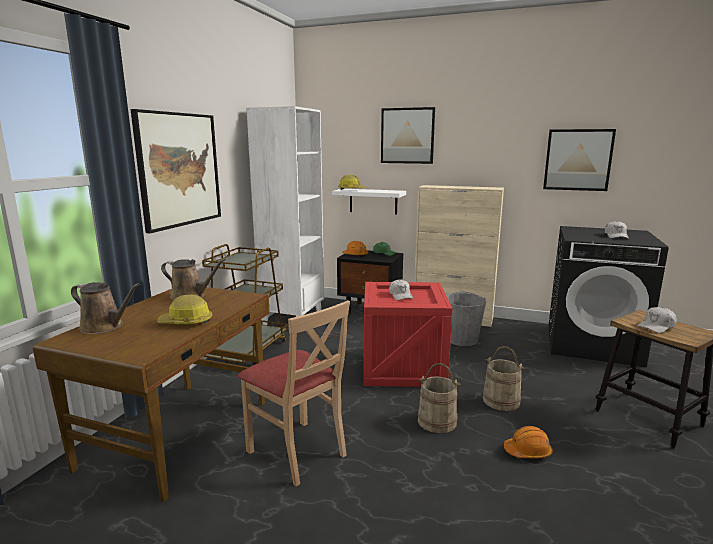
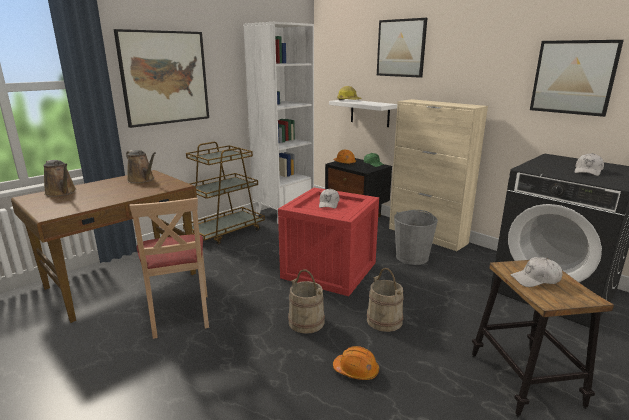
camera: 25 degrees right, 5 degrees up
(186, 322) = (109, 197): hard hat -> none

